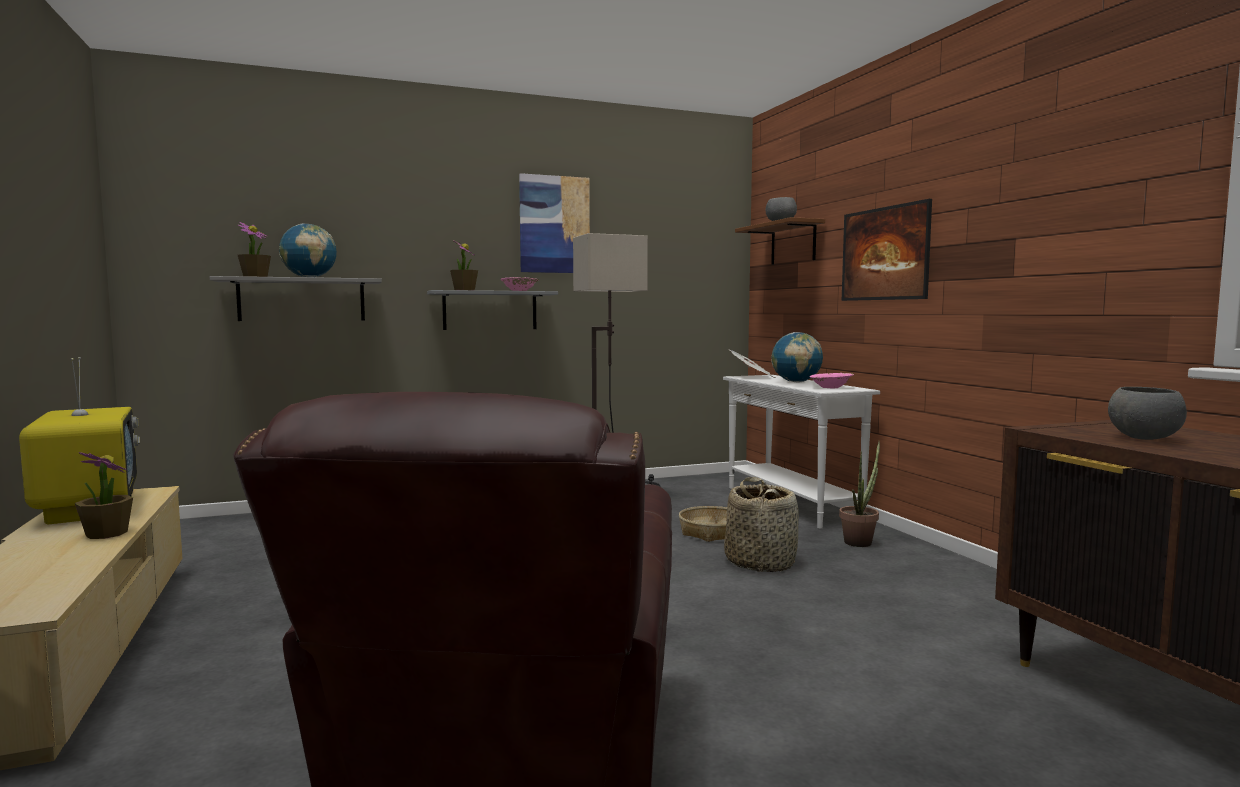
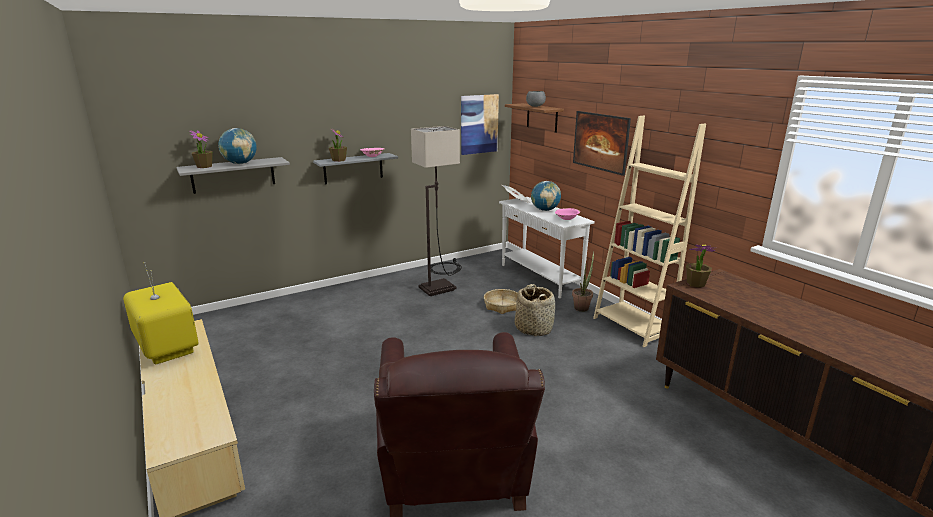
camera: 10 degrees left, 15 degrees up
(106, 534) = (199, 370): potted plant -> potted plant (696, 283)
(554, 224) = (391, 108): picture -> picture (479, 124)
(954, 571) = (632, 327): none -> beige bookcase
(1143, 438) = (727, 295): grey bowl -> none

